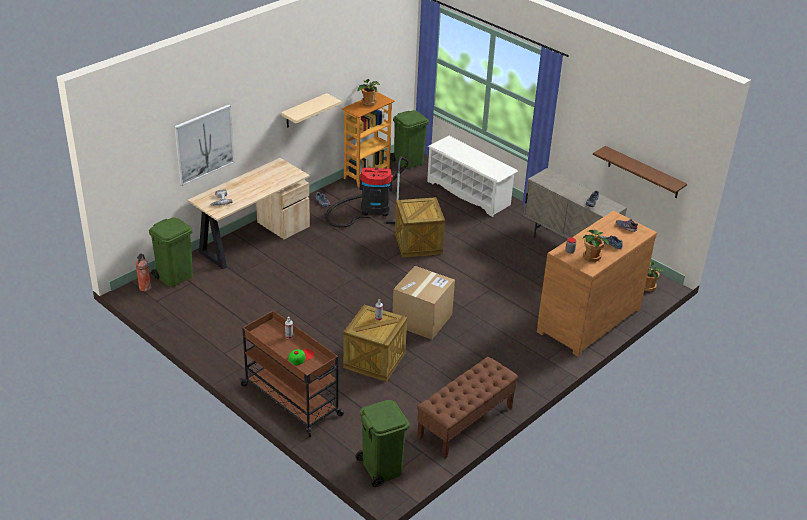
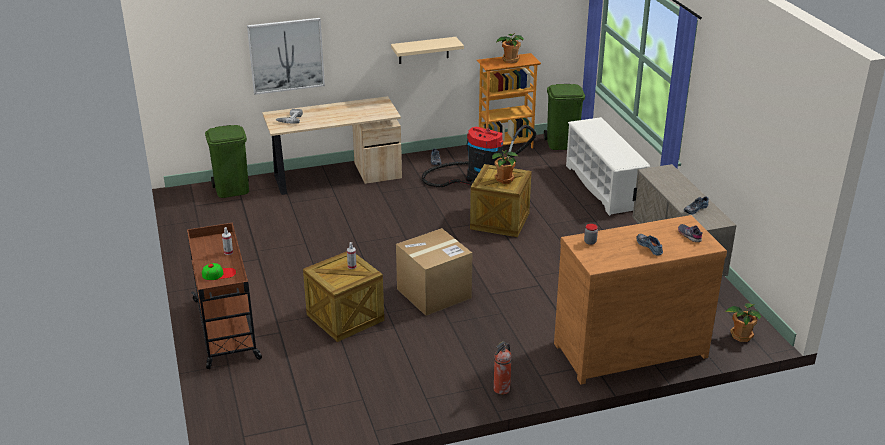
camera: 30 degrees right, 5 degrees down
(144, 288) = (196, 192): fire extinguisher -> fire extinguisher (501, 389)
(381, 468) = (248, 424): green trash can -> none
(465, 423) = (381, 410): brown bench -> none
(592, 257) = (612, 255): potted plant -> potted plant (505, 180)
(643, 172) = (764, 182): brown shelf -> none

